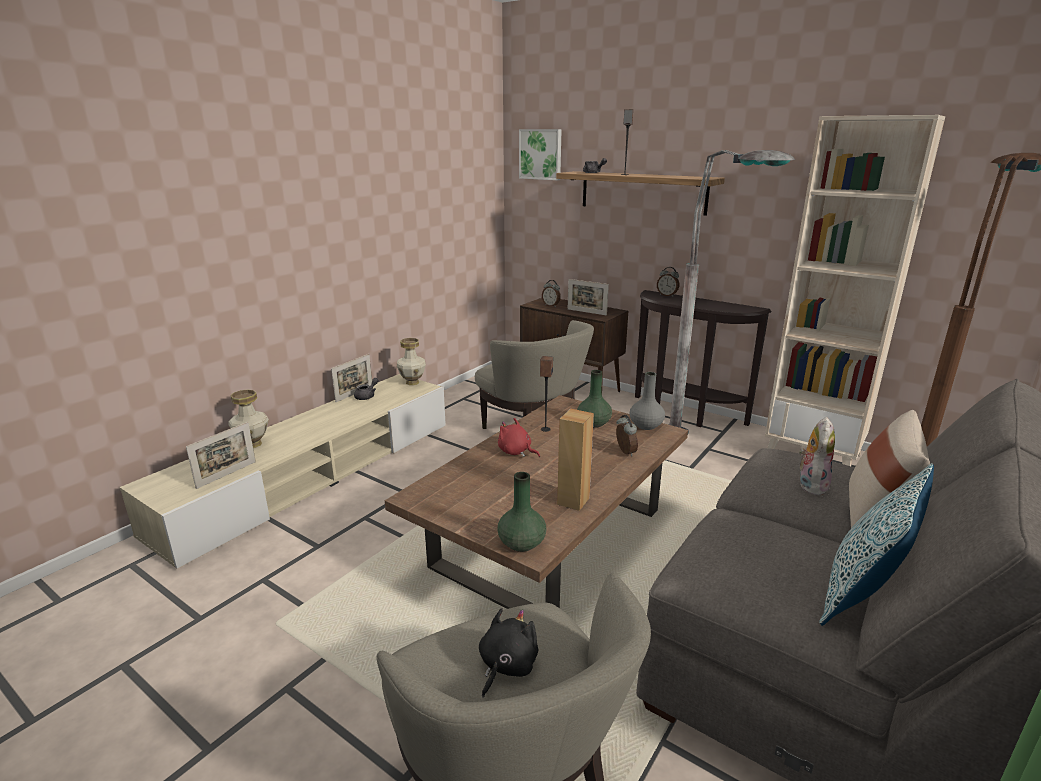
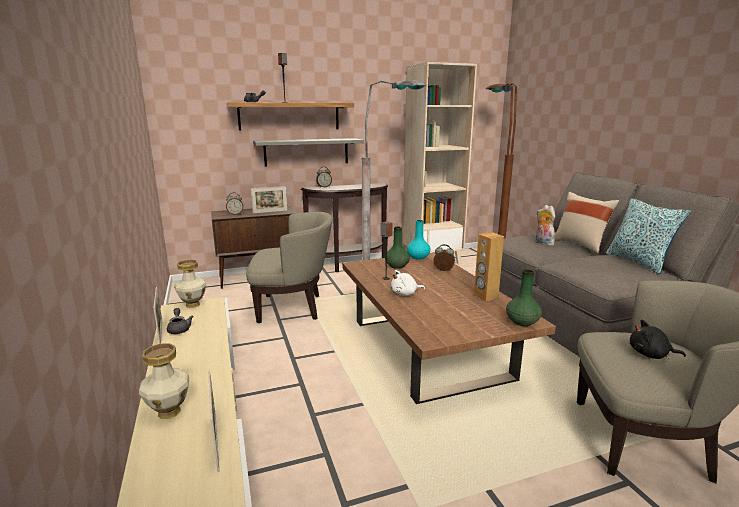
camera: 55 degrees left, 5 degrees down
(506, 666) = (651, 355): black plush toy -> black plush toy turned 45 degrees counterclockwise
(516, 452) = (405, 293): red plush toy -> white plush toy
(541, 154) = (189, 88): picture -> none
(646, 425) = (418, 257): grey vase -> turquoise vase
(658, 243) = (306, 152): none -> grey shelf

